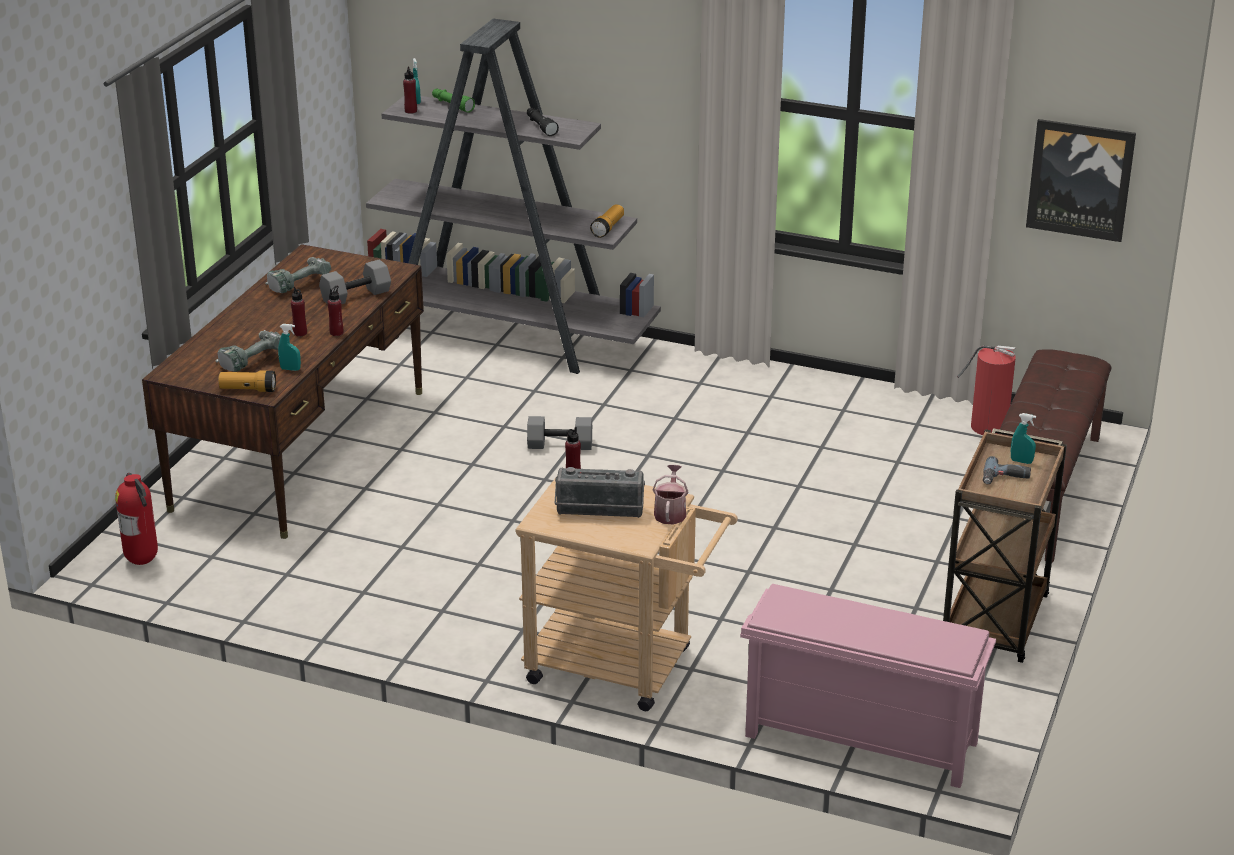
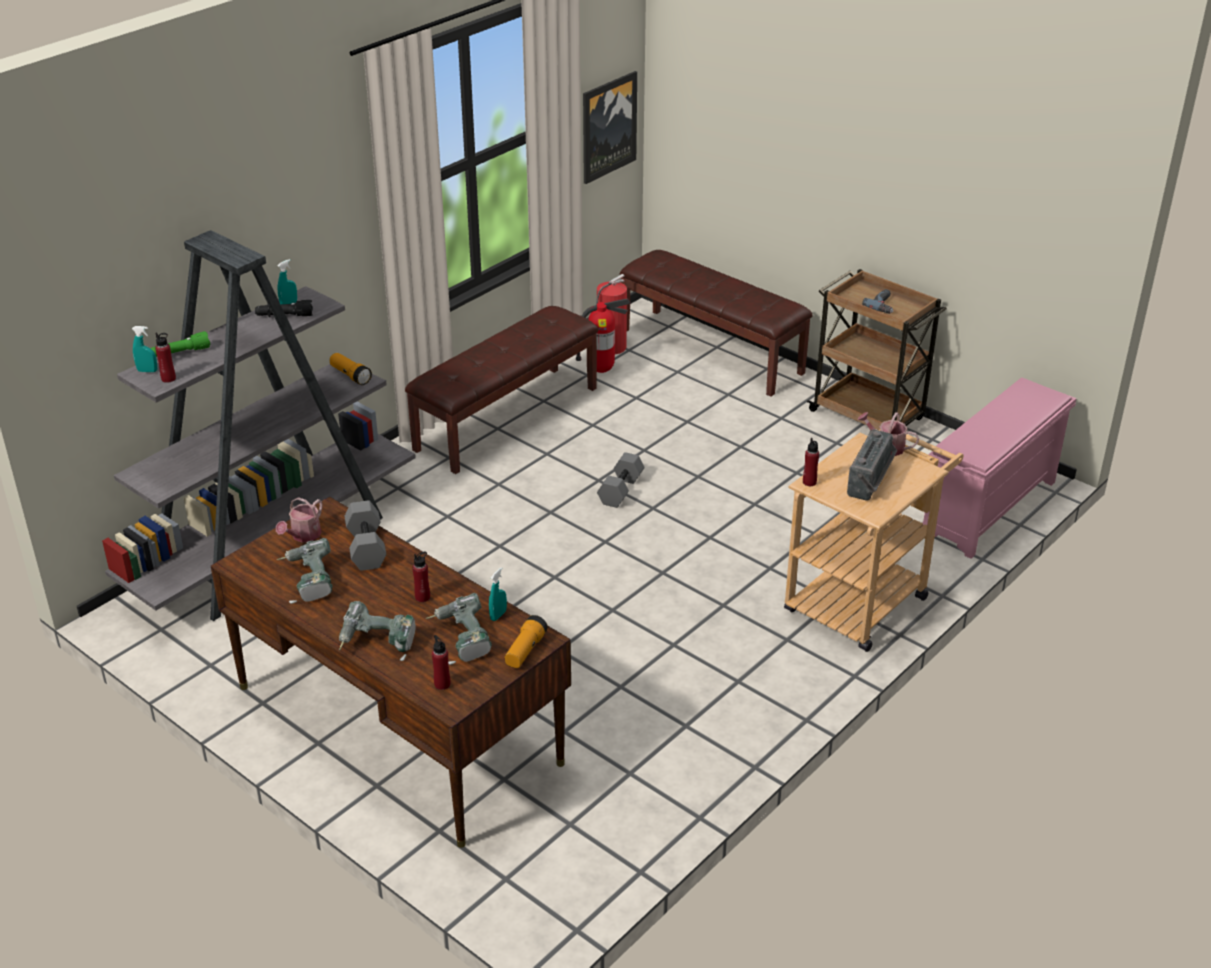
camera: 70 degrees left, 5 degrees up
(143, 561) = (552, 880): fire extinguisher -> fire extinguisher (601, 370)
(231, 328) = (377, 644): none -> power drill
(336, 332) = (439, 573): red bottle -> red bottle (442, 684)
(358, 268) = (303, 536): none -> watering can
(559, 445) = (502, 556): grey dumbbell -> grey dumbbell (621, 491)
(793, 397) = (506, 418): none -> brown bench
(1021, 461) = (862, 293): turquoise spray bottle -> turquoise spray bottle (289, 304)

